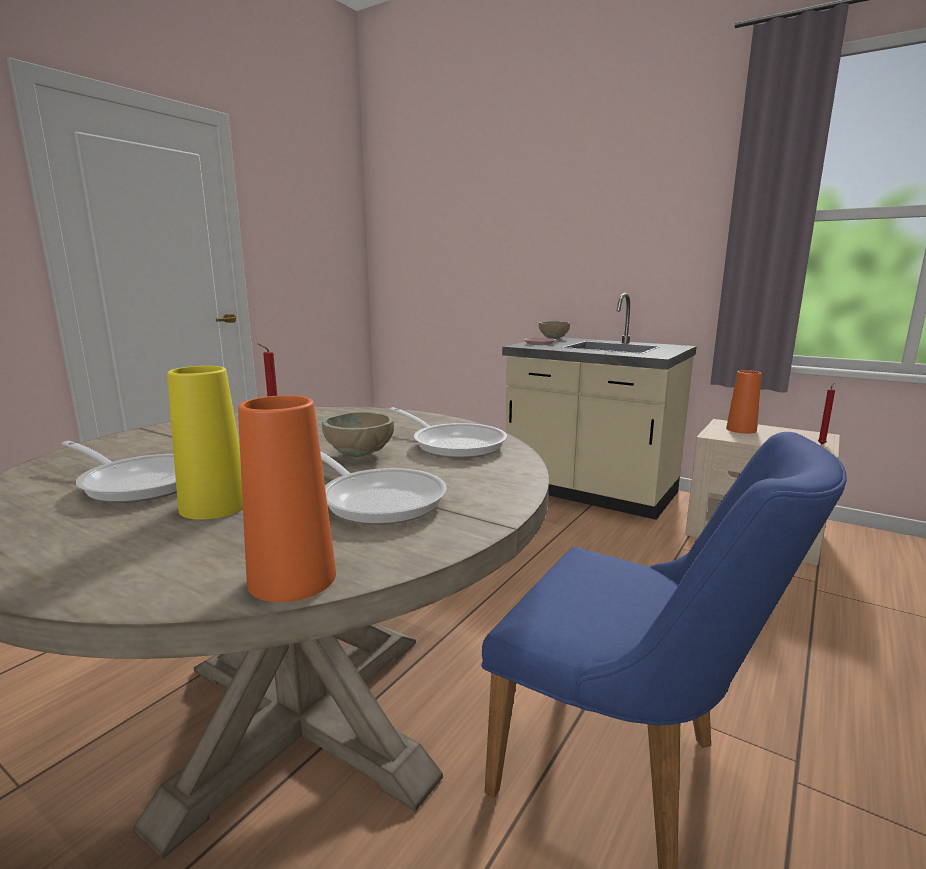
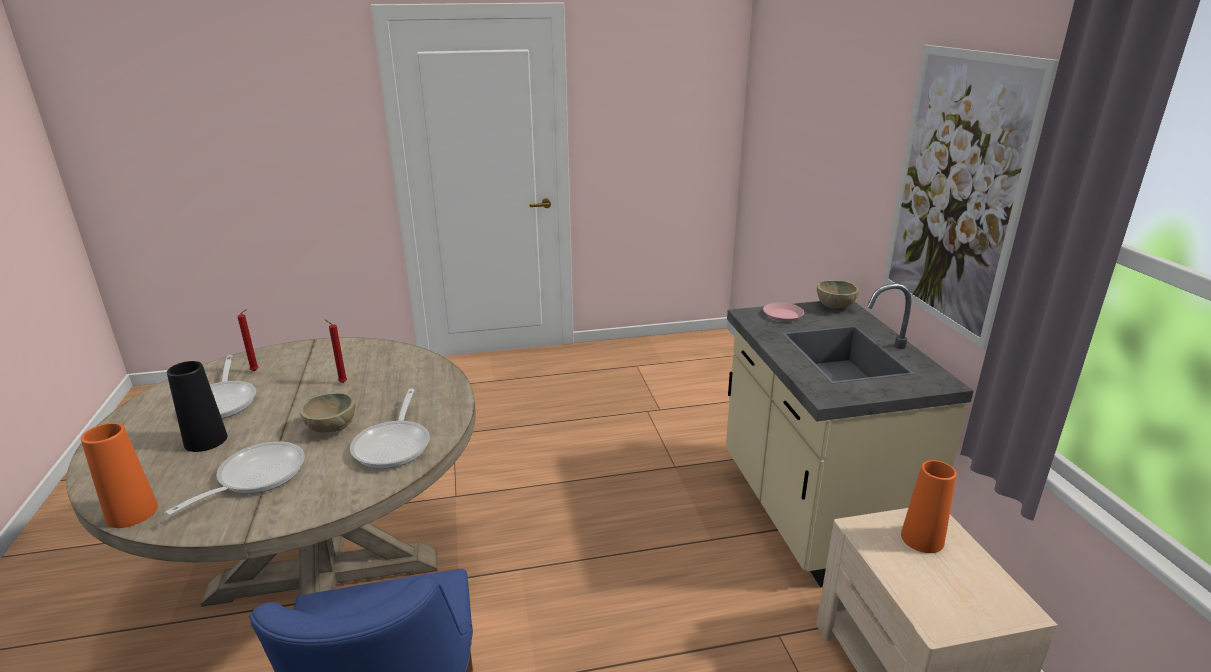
camera: 45 degrees right, 10 degrees up
(214, 506) = (206, 440): yellow vase -> black vase
(377, 499) = (255, 477): frying pan -> frying pan turned 150 degrees counterclockwise
(646, 225) = (956, 192): none -> picture
(822, 444) = (970, 620): red candle -> red candle (256, 371)

